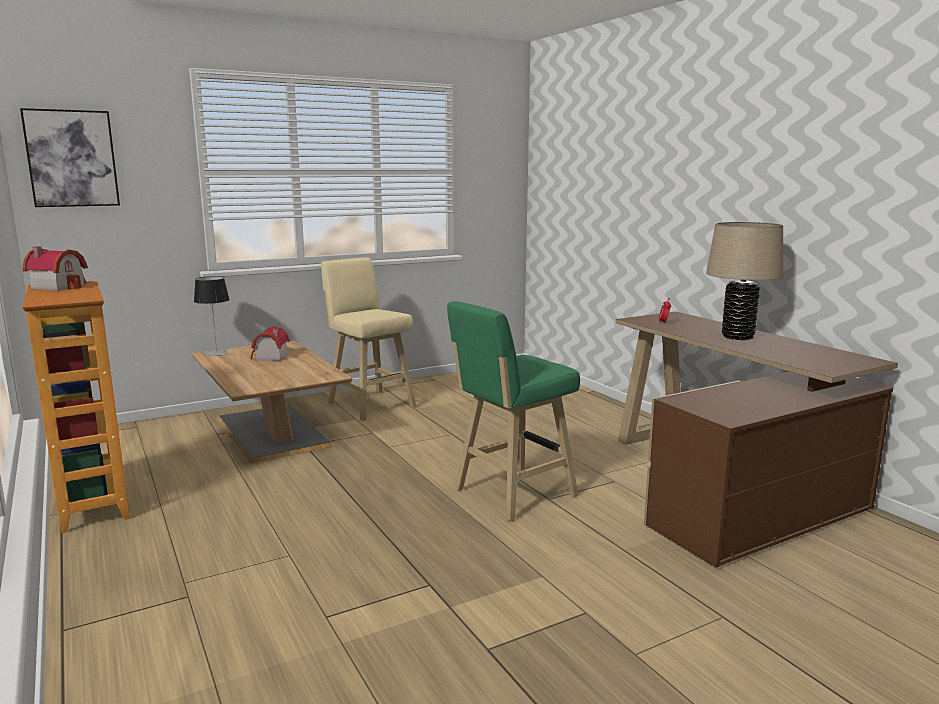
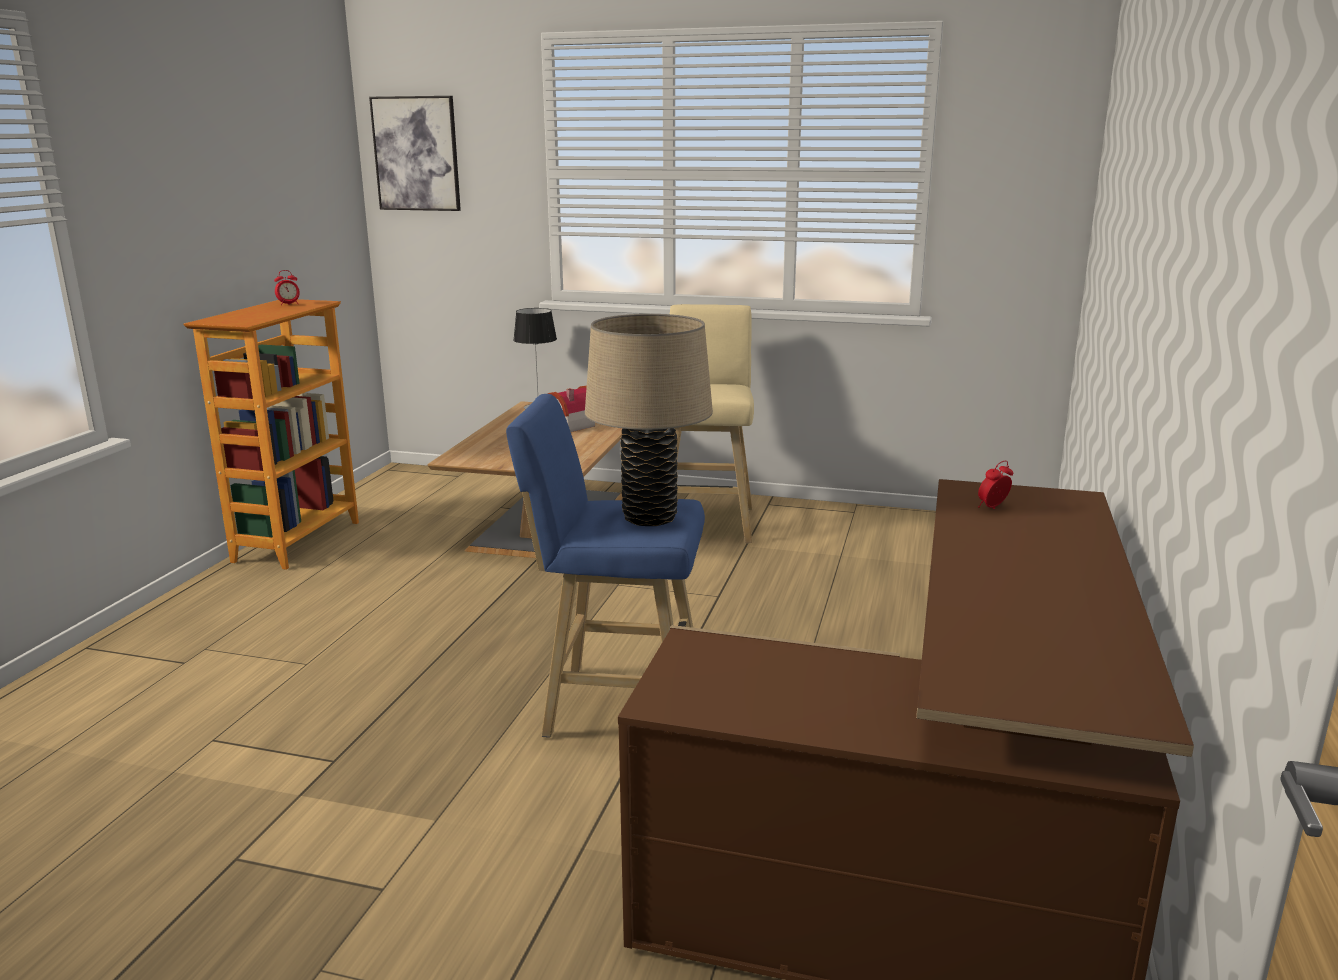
camera: 45 degrees right, 5 degrees up
(60, 286) = (289, 304): toy house -> alarm clock
(510, 494) = (616, 704): green stool -> blue stool
(737, 337) = (1034, 572): beige table lamp -> beige table lamp (649, 518)

